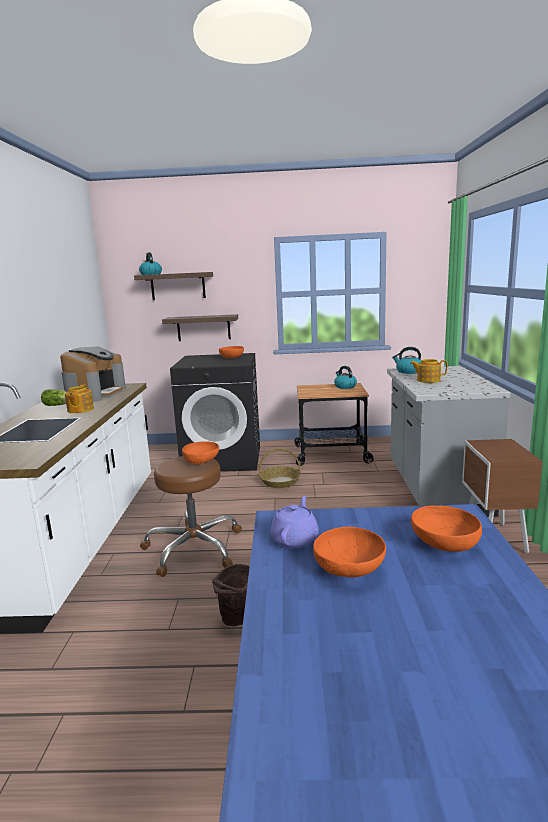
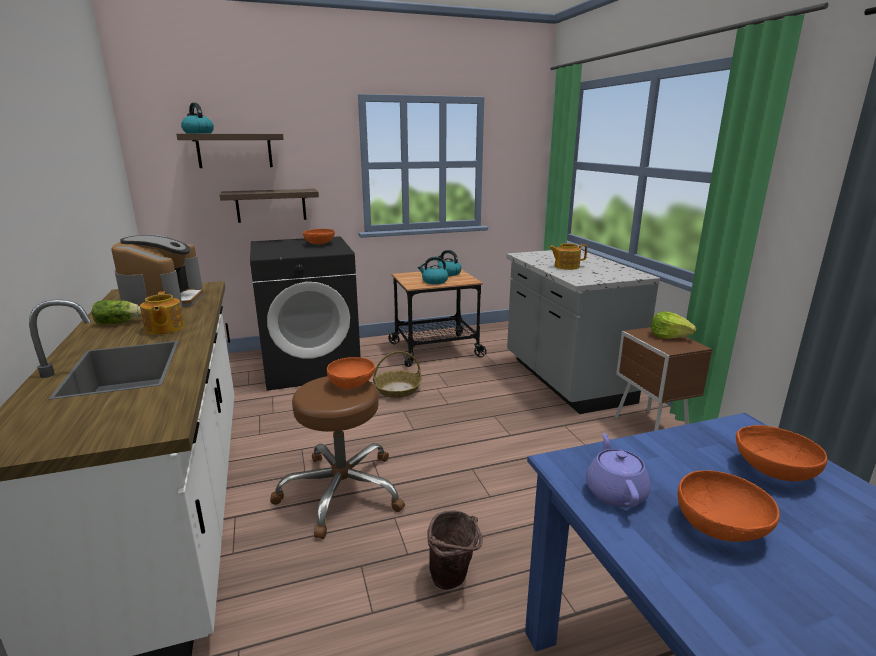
camera: 20 degrees left, 5 degrees up
(408, 371) = (534, 256): kettle -> kettle (434, 281)
(507, 448) = (669, 336): none -> lettuce

